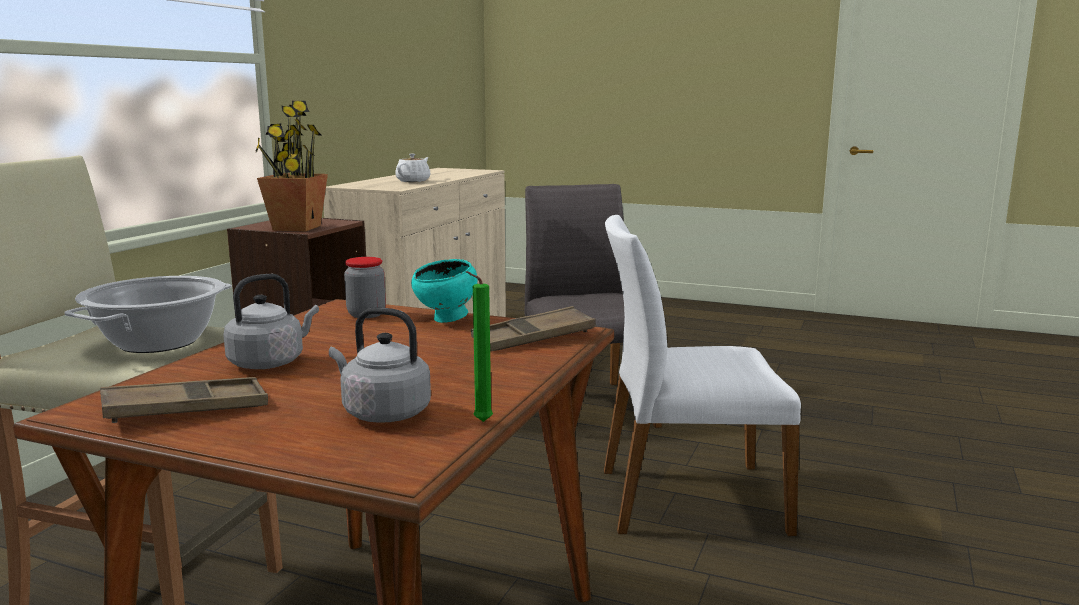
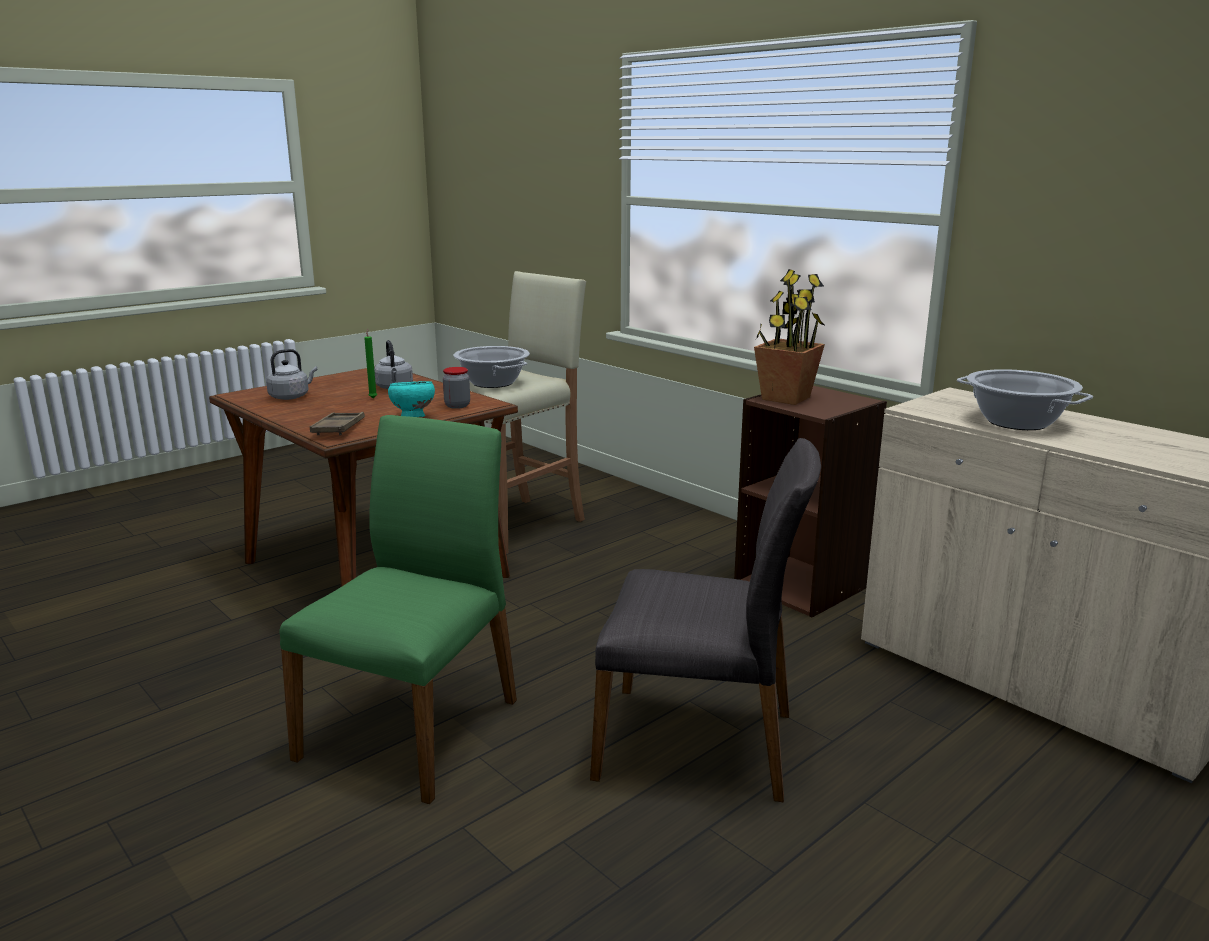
camera: 115 degrees right, 5 degrees up
(186, 409) = (353, 377): brown tray -> none
(413, 181) = (1016, 422): white teapot -> cooking pot
(480, 422) = (250, 406): green candle -> green candle (373, 398)
(688, 499) = (414, 728): white chair -> green chair

